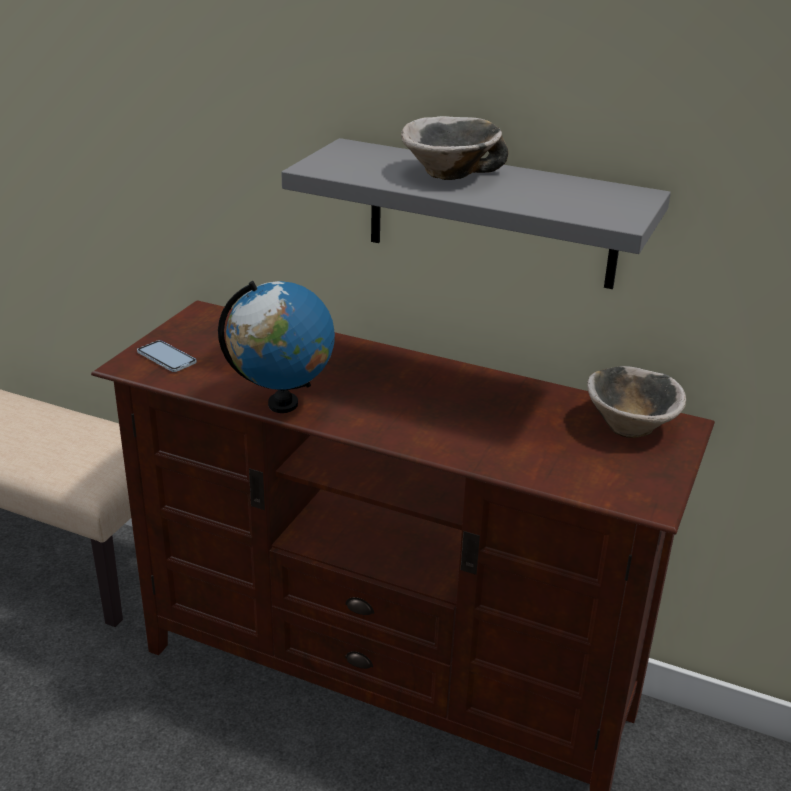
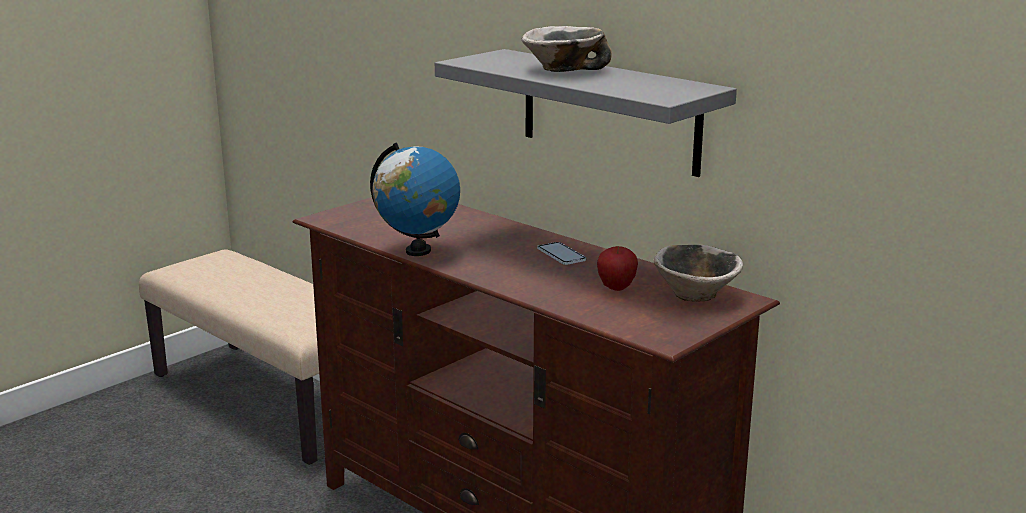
camera: 20 degrees right, 10 degrees down
(166, 358) = (353, 217): phone -> phone (561, 255)
(542, 429) = (616, 288): none -> apple

